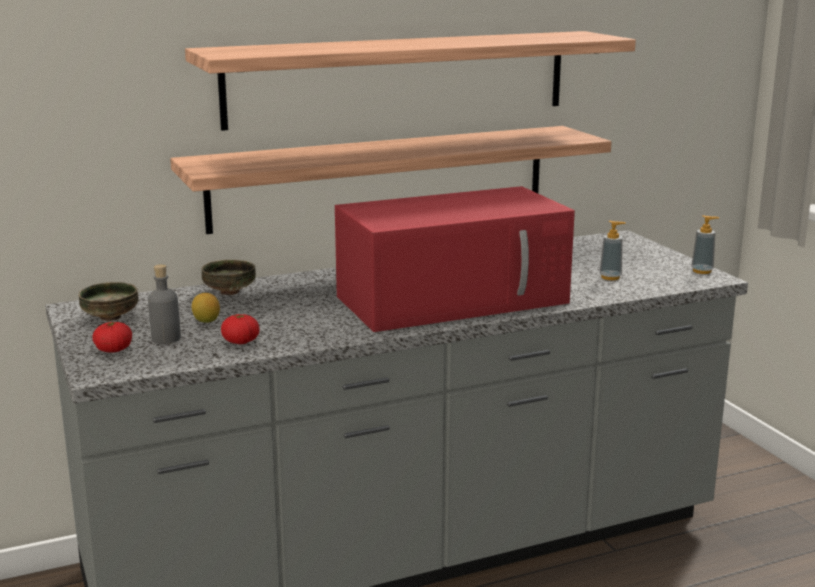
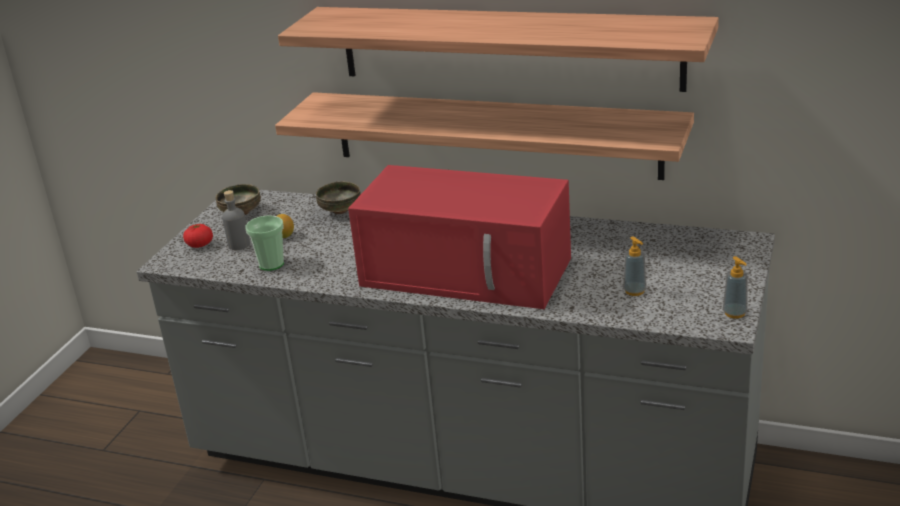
camera: 45 degrees right, 10 degrees up
(240, 342) = (271, 264): tomato -> cup

